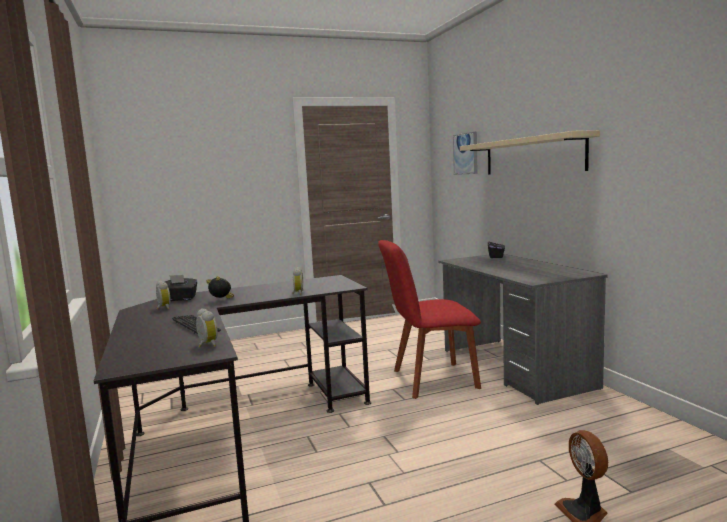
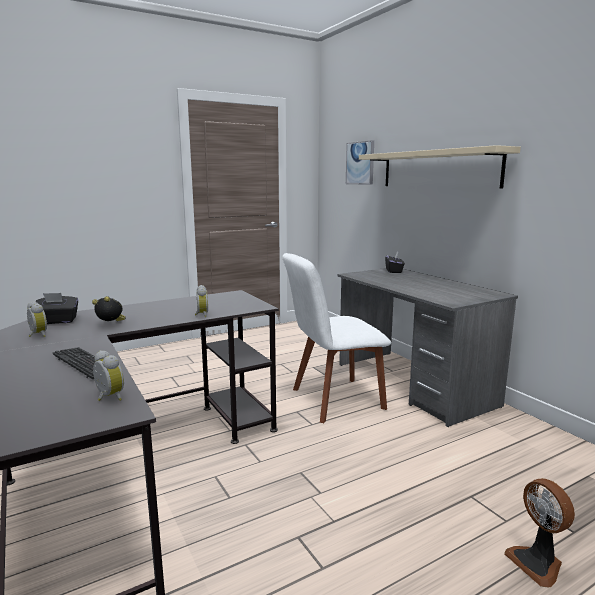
camera: 10 degrees left, 5 degrees up
(430, 380) = (333, 400): red chair -> white chair

